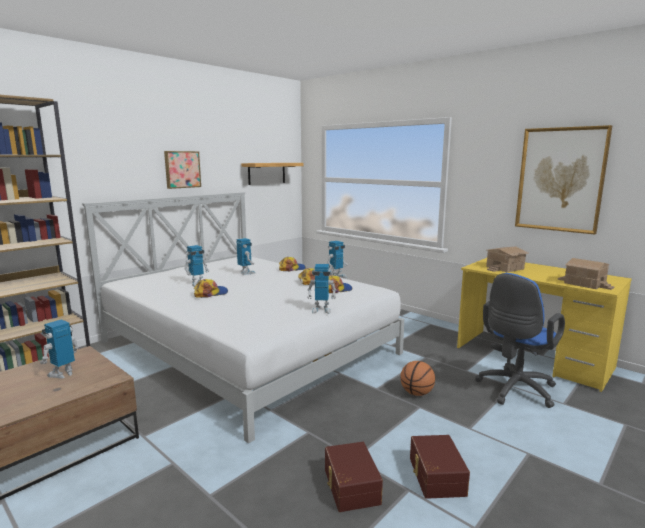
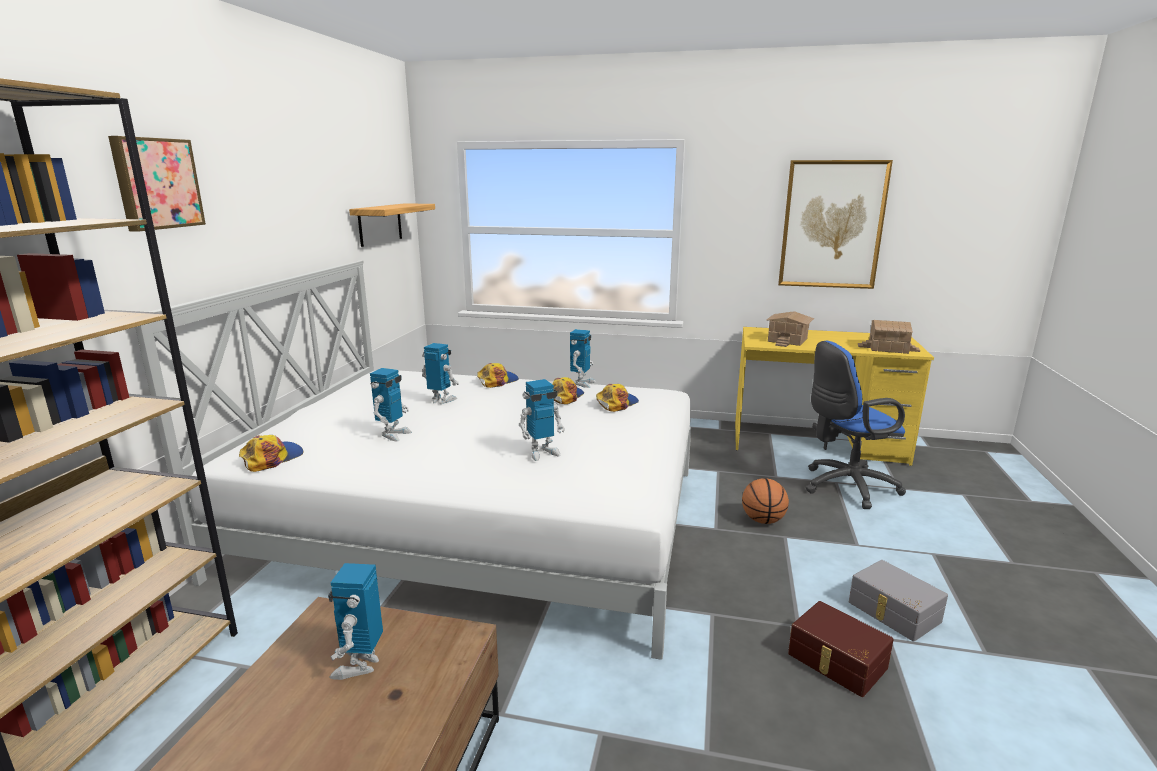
camera: 30 degrees left, 5 degrees up
(182, 169) = (273, 228): picture -> picture (156, 183)
(211, 293) = (452, 447): cap -> cap (272, 458)
(321, 310) = (653, 439): toy robot -> toy robot (542, 452)
(435, 476) = (893, 612): brown storage box -> grey storage box
(514, 390) = (844, 487): blue office chair -> blue office chair turned 60 degrees clockwise

